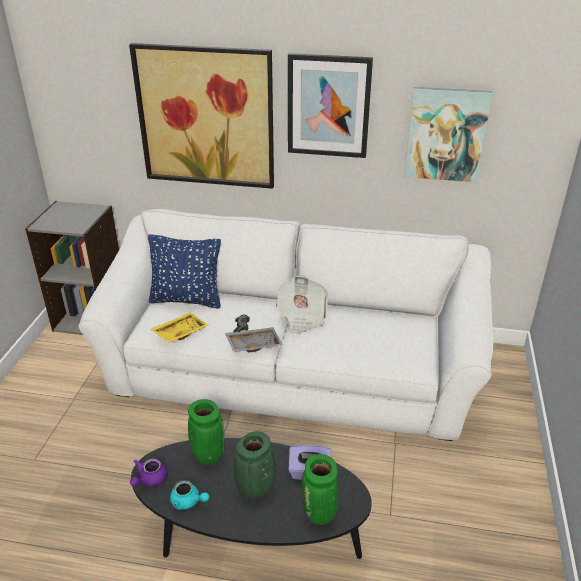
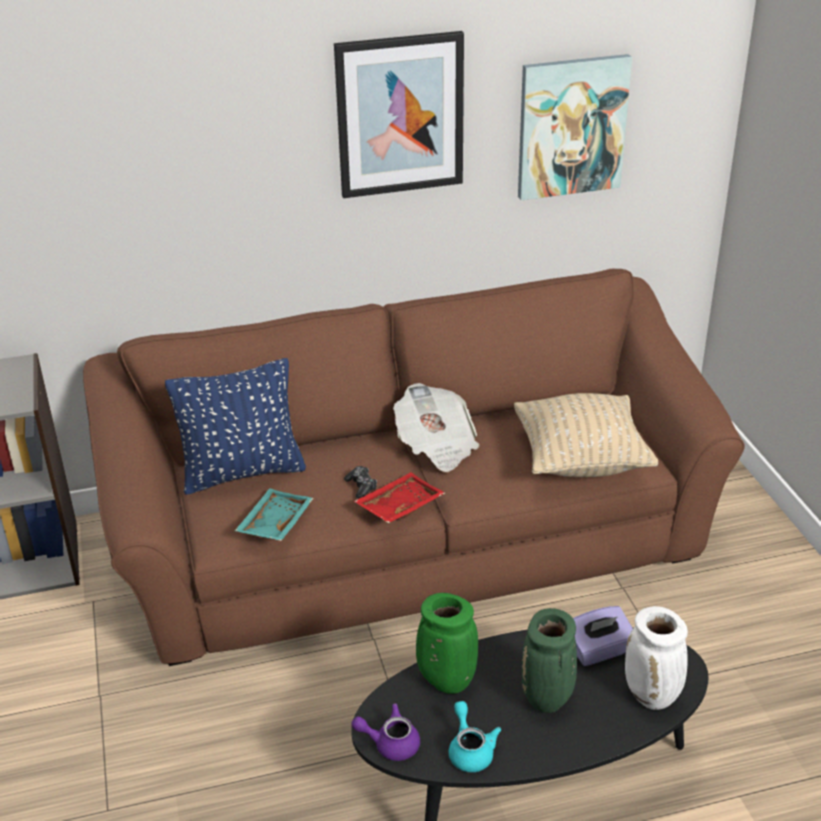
camera: 25 degrees left, 0 degrees up
(149, 479) = (390, 743): purple teapot -> purple teapot turned 90 degrees clockwise
(180, 332) = (274, 523): yellow tray -> turquoise tray
(188, 502) = (470, 750): turquoise teapot -> turquoise teapot turned 105 degrees counterclockwise
(206, 117) = (201, 167): picture -> none
(253, 344) = (399, 506): grey tray -> red tray
(291, 370) = (413, 538): white sofa -> brown sofa
(320, 515) = (652, 697): green vase -> white vase
(382, 352) = (581, 460): none -> beige pillow

